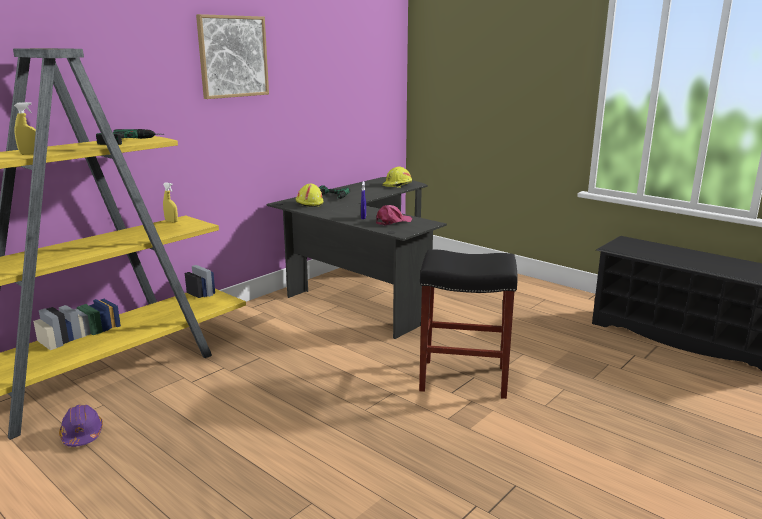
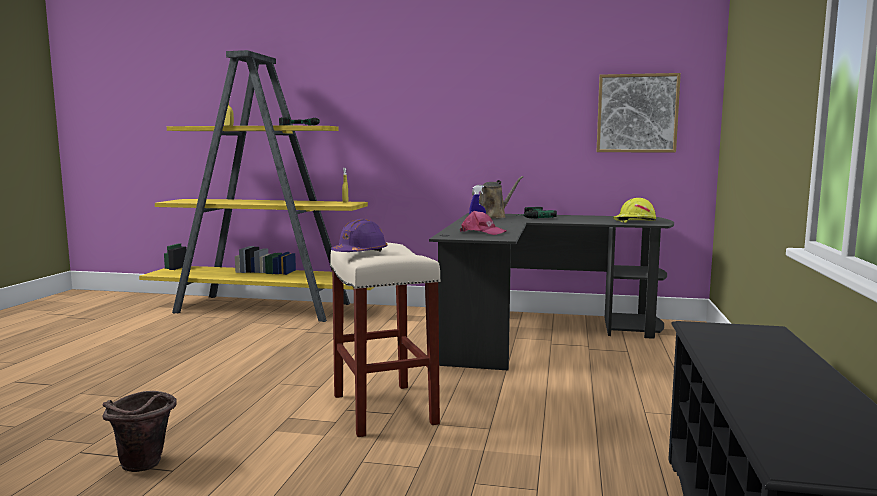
camera: 60 degrees right, 10 degrees down
(82, 434) = (186, 323): purple hard hat -> purple hard hat (360, 253)
(233, 56) = (443, 64): picture -> picture (637, 113)
(309, 203) = (493, 216): yellow hard hat -> brown watering can
(465, 378) = (385, 410): black stool -> beige stool
(501, 499) = (144, 467): none -> brown bucket

